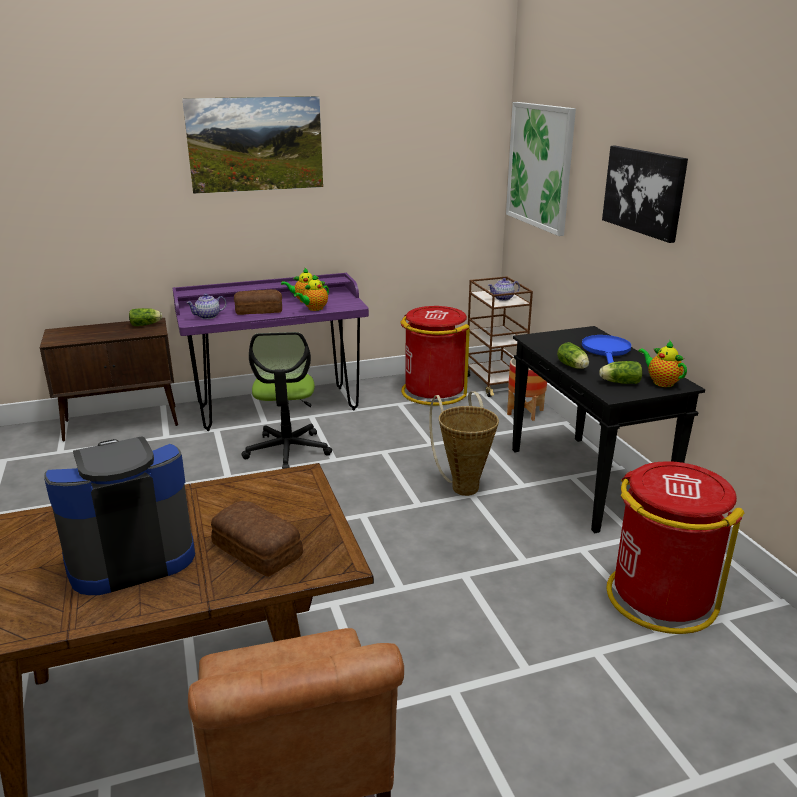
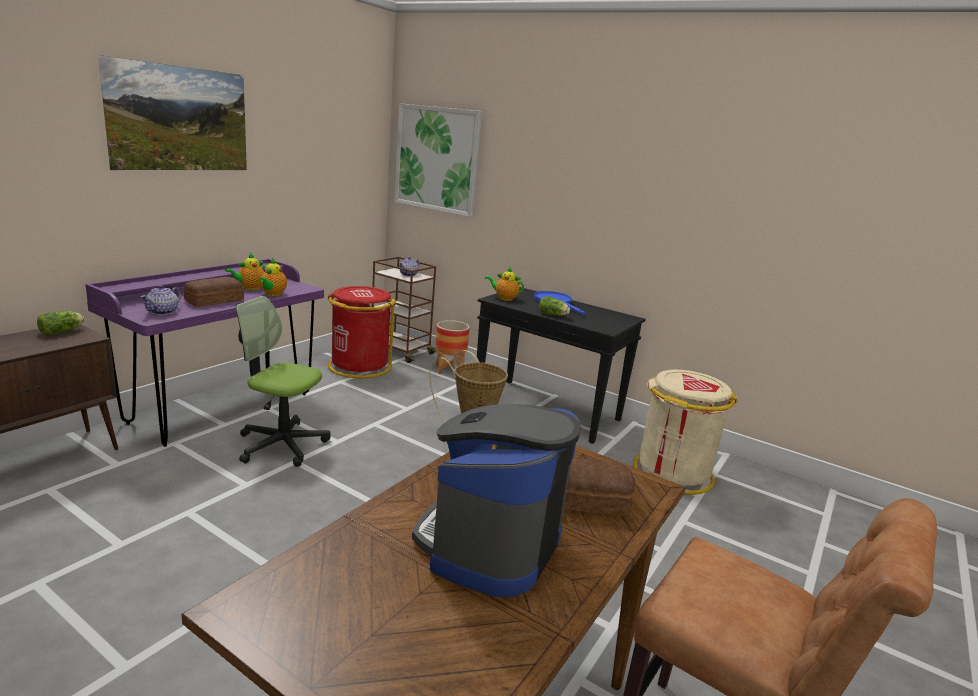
camera: 40 degrees left, 5 degrees down
(287, 450) = (282, 444): office chair -> office chair turned 150 degrees clockwise
(619, 382) = (596, 321): lettuce -> none
(644, 191) = (568, 177): picture -> none
(659, 597) = (672, 473): red trash can -> beige trash can
(661, 382) = (618, 318): teapot -> teapot (504, 298)

